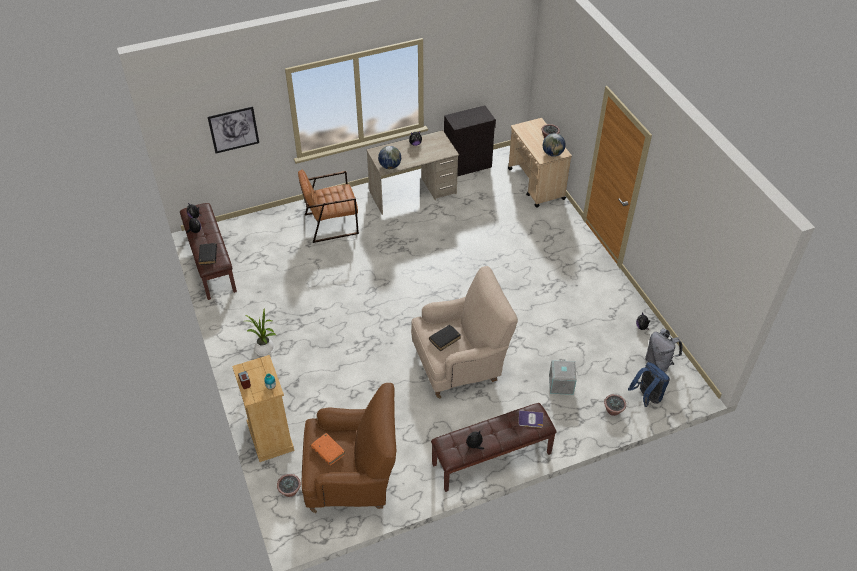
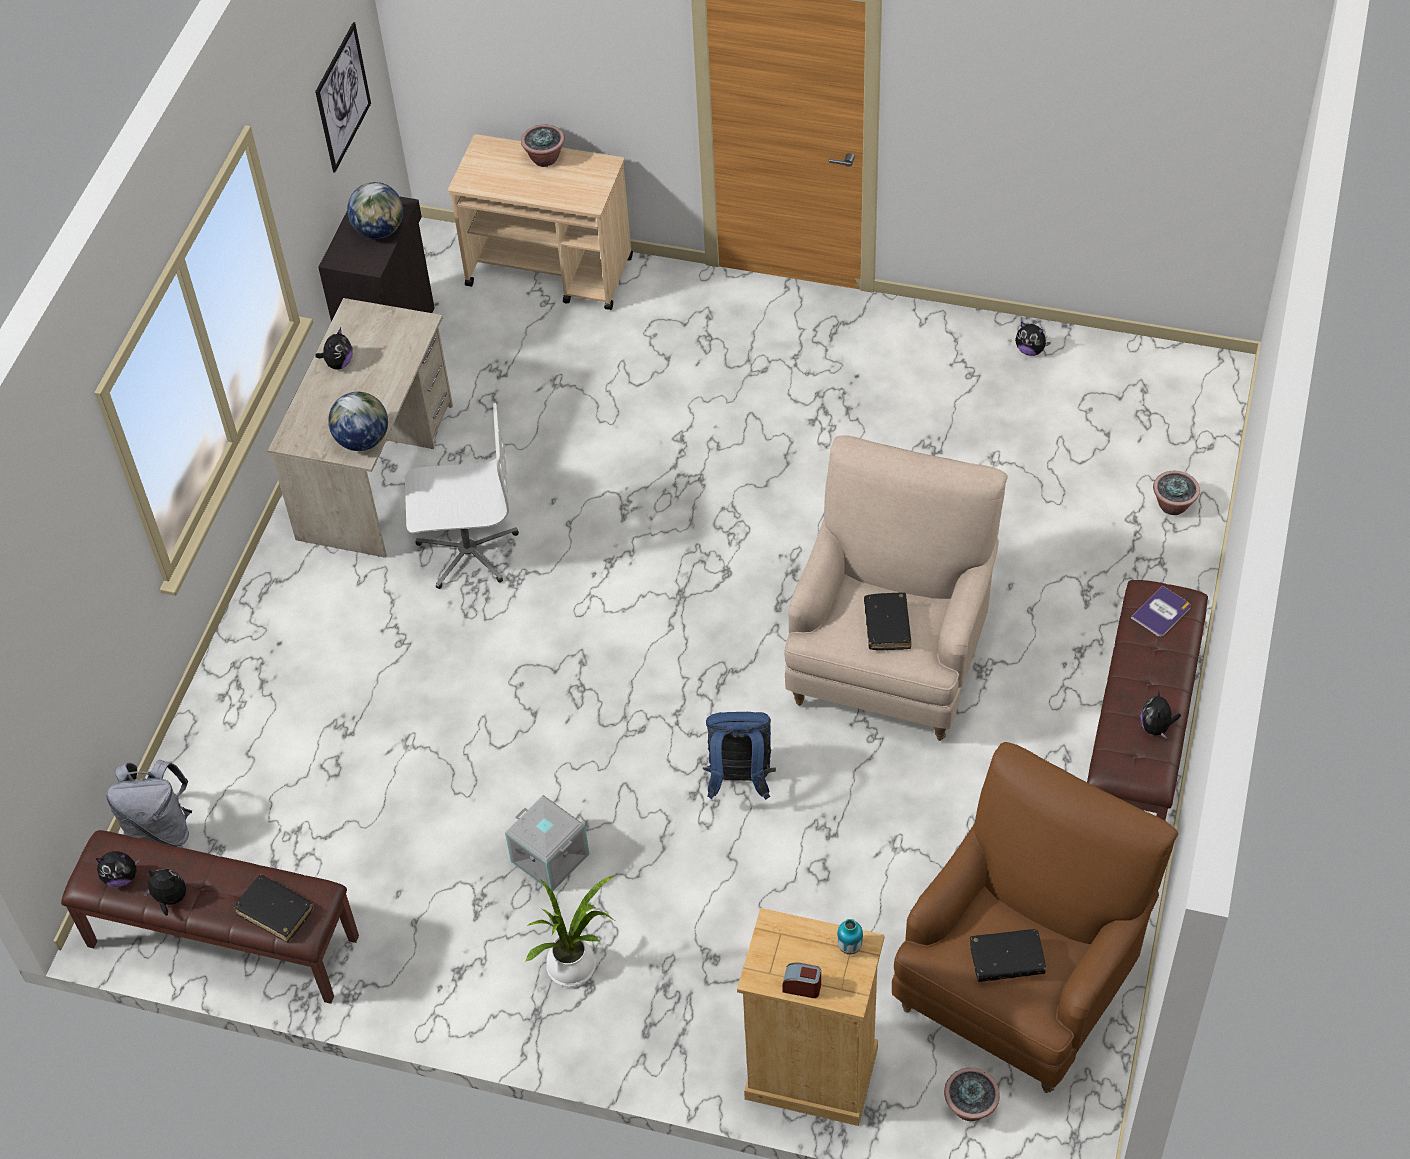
camera: 50 degrees left, 5 degrees up
(233, 130) = (68, 618): picture -> picture (343, 97)
(328, 451) = (1006, 960): orange book -> black book
(331, 223) = (323, 658): brown armchair -> none
(402, 231) = (467, 551): none -> white office chair
(553, 154) = (592, 180): globe -> globe (379, 230)
(561, 384) = (1060, 540): grey storage box -> grey storage box (551, 857)
(646, 397) = (1181, 443): blue backpack -> blue backpack (739, 781)
(659, 362) = (1124, 379): grey backpack -> grey backpack (161, 830)

